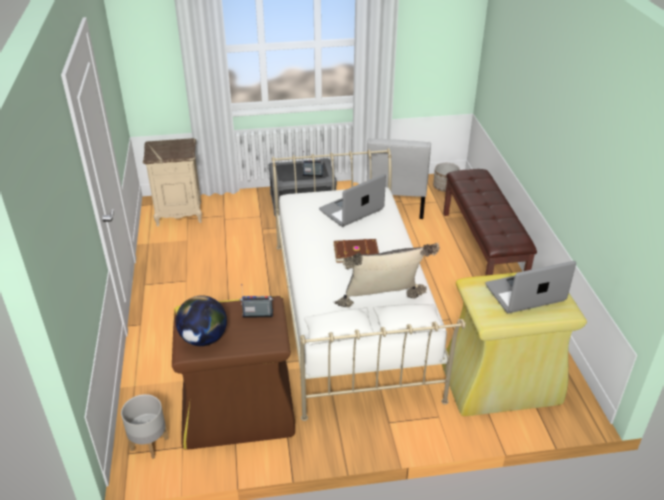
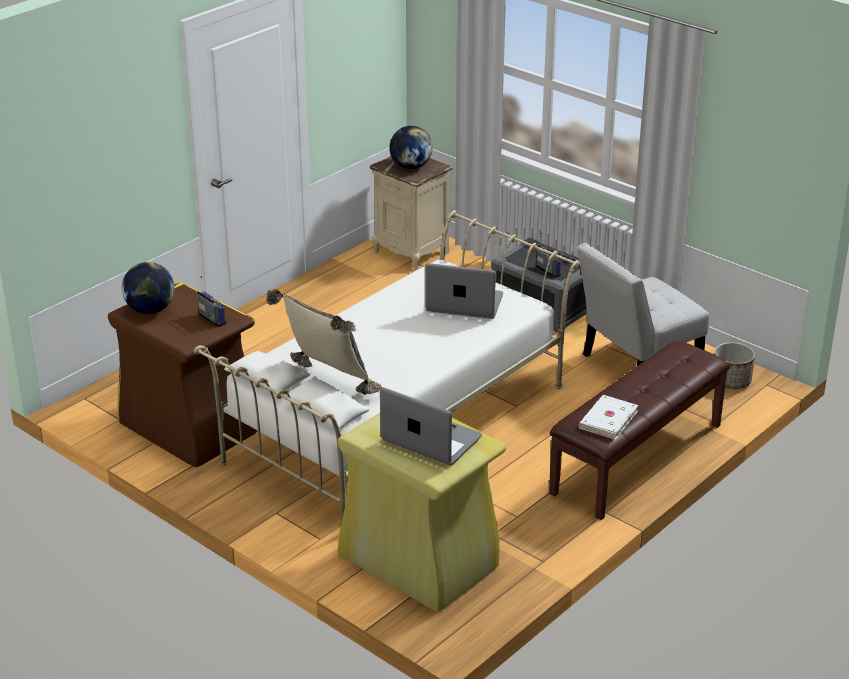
camera: 50 degrees right, 5 degrees down
(149, 444) = (105, 402): grey planter -> none
(171, 150) = (411, 166): none -> globe
(355, 252) = (395, 335): brown book -> none
(507, 230) = (607, 419): none -> white book

